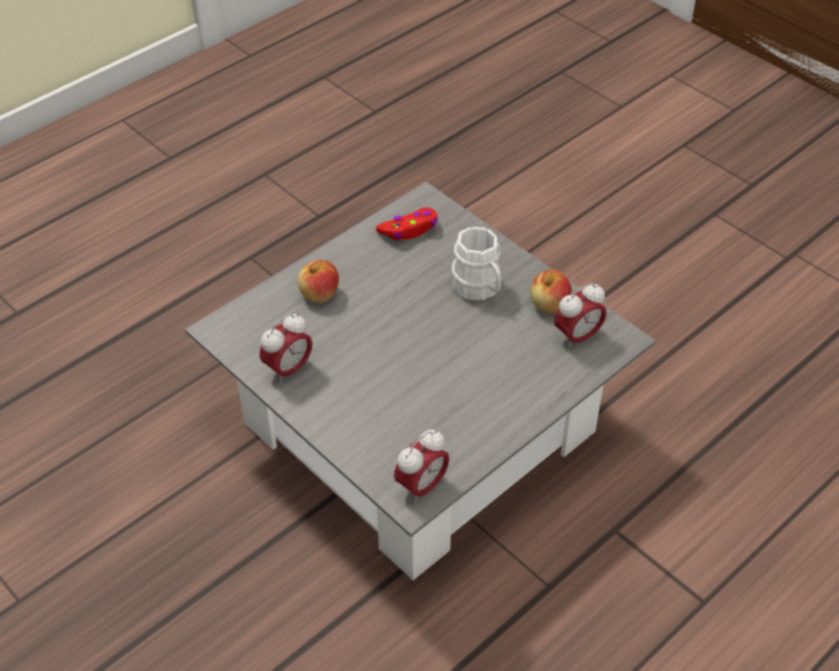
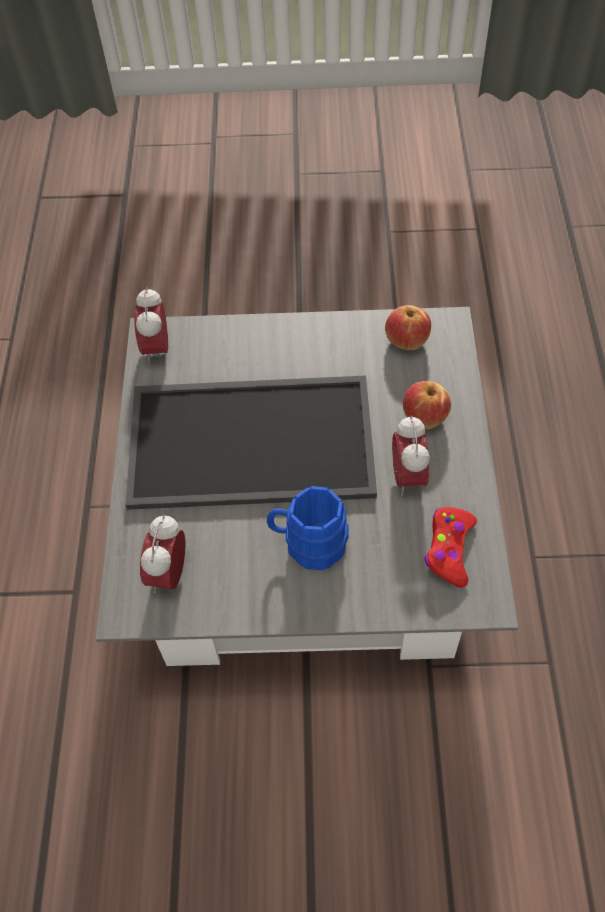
camera: 135 degrees right, 10 degrees up
(288, 369) = (355, 342): alarm clock -> alarm clock (408, 476)
(436, 367) = (253, 439): none -> tray
(479, 289) = (308, 544): white mug -> blue mug
(549, 305) = (229, 586): apple -> apple (406, 340)

